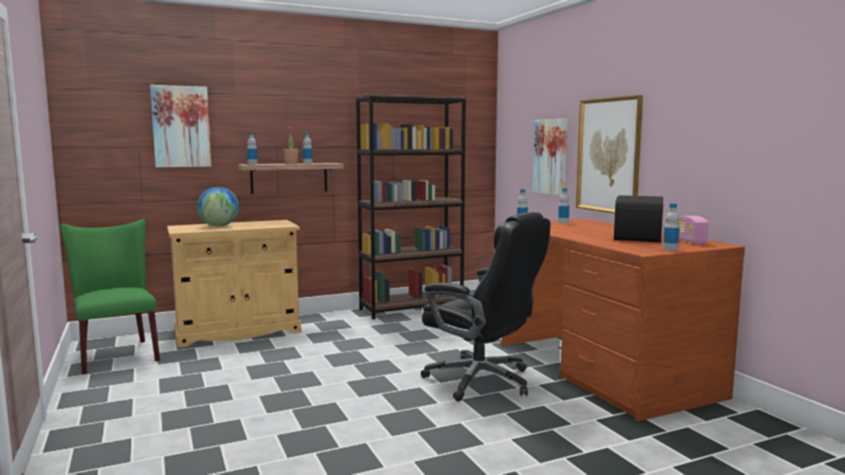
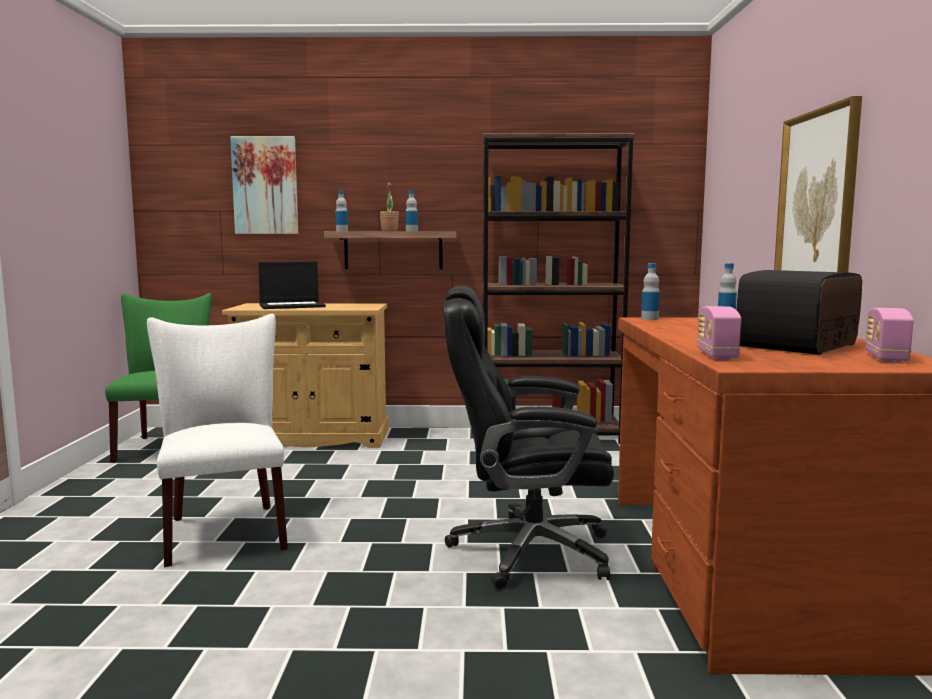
camera: 25 degrees right, 0 degrees up
(219, 226) = (292, 306): globe -> laptop
(263, 405) = (224, 530): none -> white chair
(482, 381) = (527, 551): black office chair -> black office chair turned 120 degrees clockwise
(551, 156) = (753, 219): picture -> none
(618, 246) = (716, 355): none -> radio
(670, 249) = (804, 366): bottle -> none

